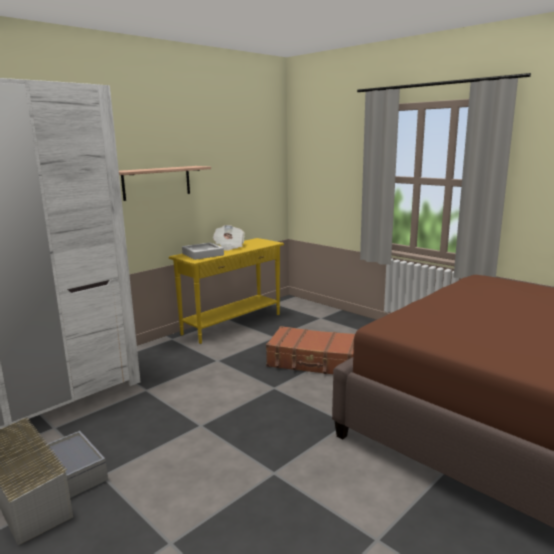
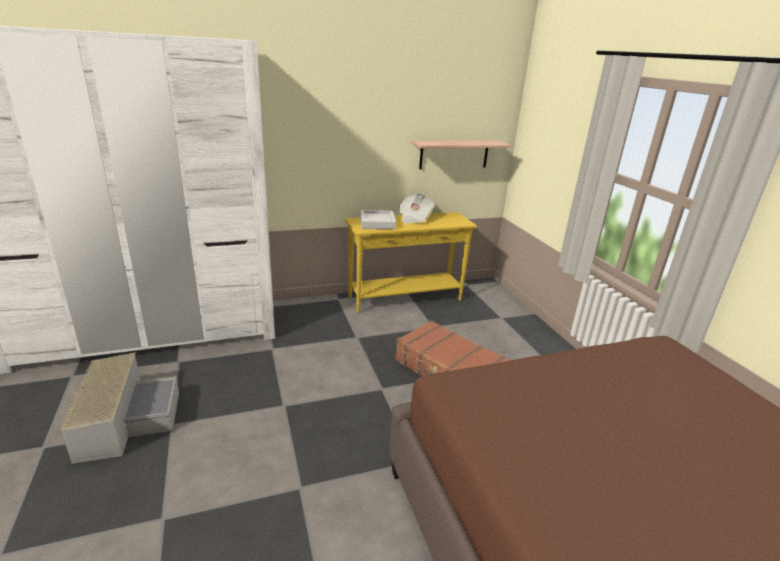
camera: 25 degrees right, 10 degrees up
(157, 182) = (341, 140): shelf -> shelf (454, 154)

